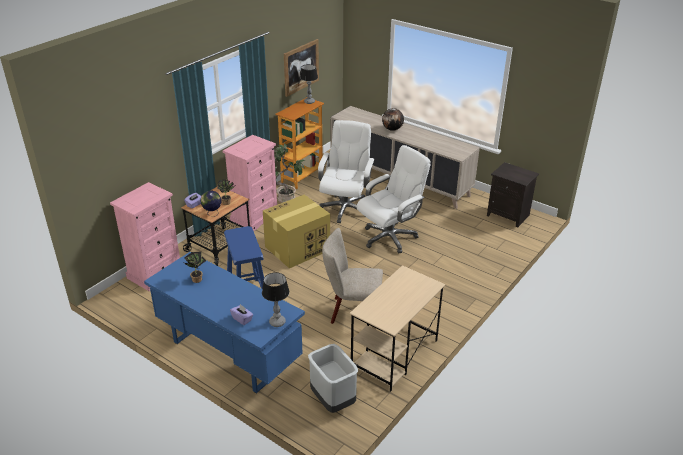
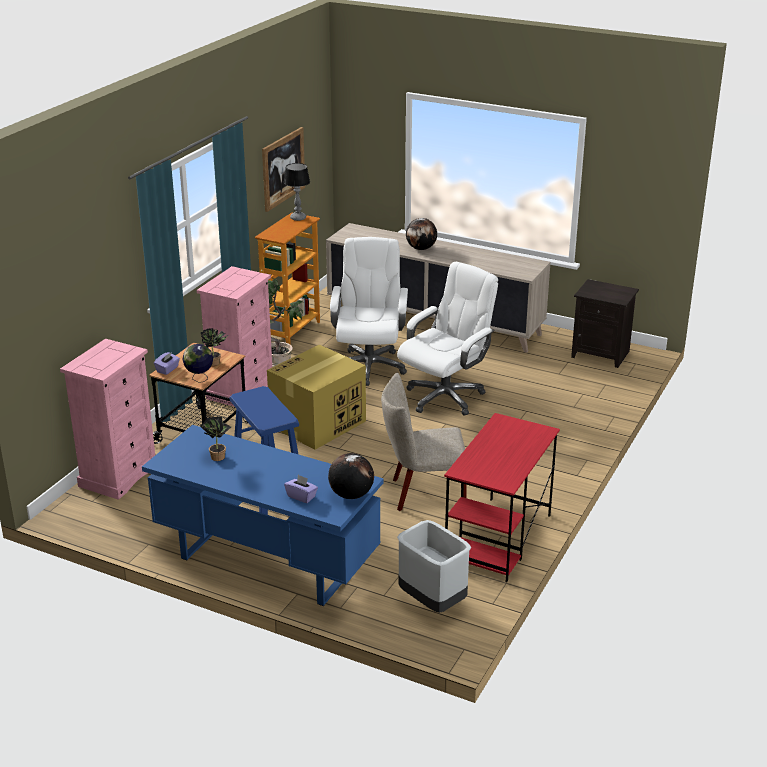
camera: 10 degrees left, 5 degrees down
(277, 322) = (351, 495): table lamp -> globe
(394, 355) = (498, 539): beige desk -> red desk

